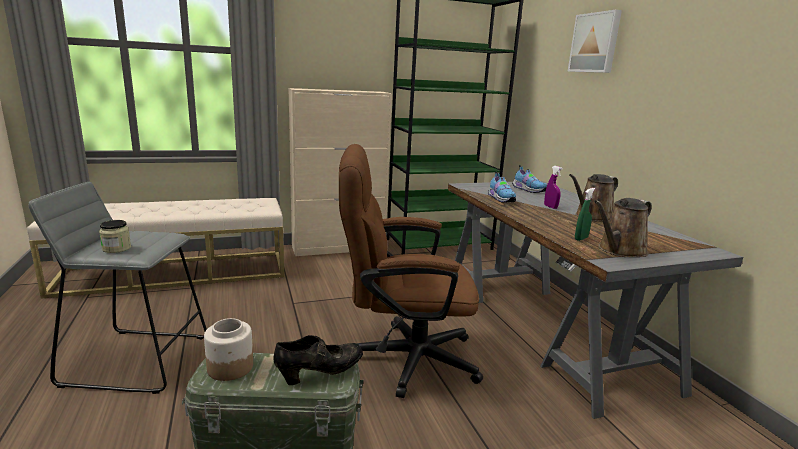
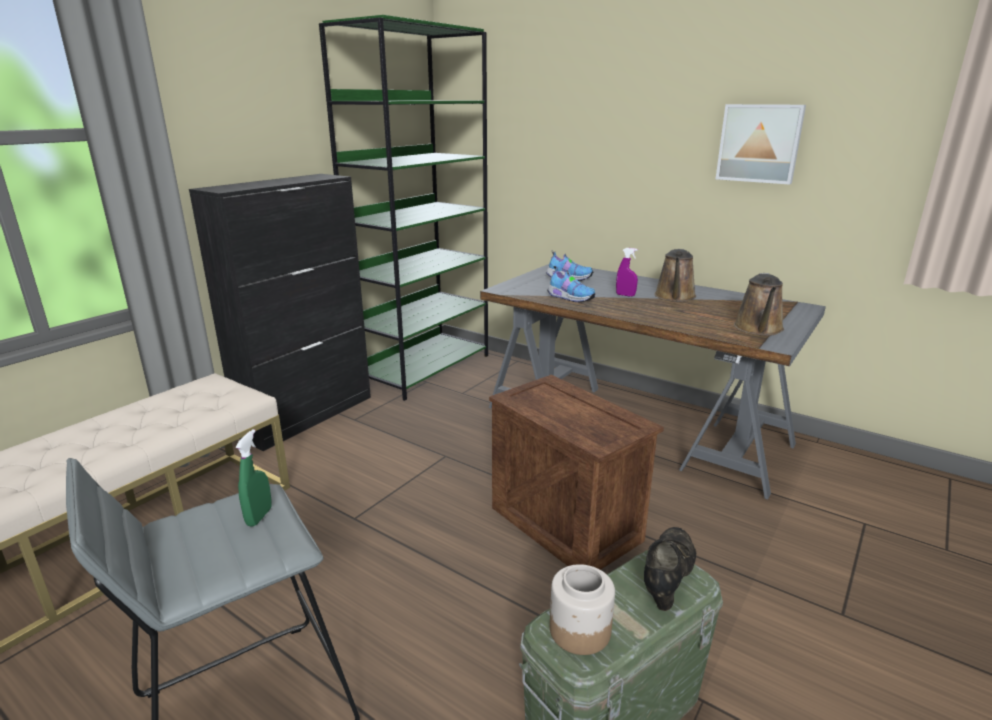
camera: 35 degrees left, 5 degrees up
(116, 248) = (226, 554): jar -> none
(339, 247) = (308, 416): beige cabinet -> black cabinet
(402, 358) = (563, 524): brown office chair -> crate
(581, 238) = (713, 325): green spray bottle -> green spray bottle (259, 516)
(595, 43) = (608, 94): picture -> picture (759, 143)

